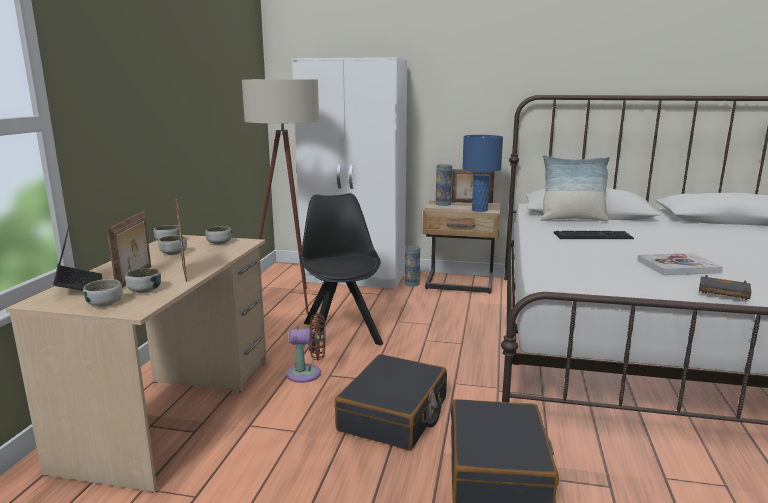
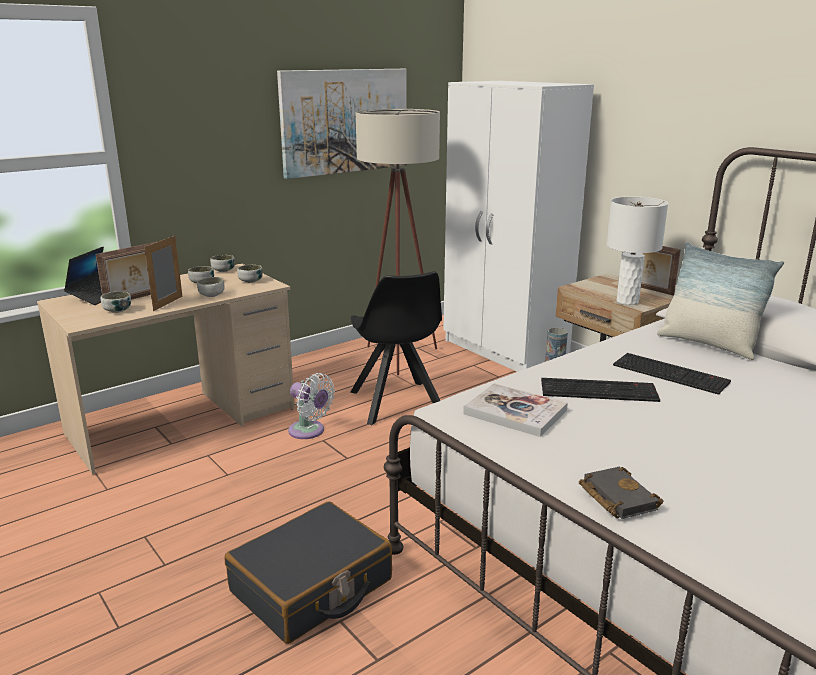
camera: 40 degrees right, 5 degrees up
(105, 304) = (78, 314): bowl -> bowl (211, 295)
(208, 93) = (345, 121): none -> picture
(308, 374) = (309, 431): brown fan -> white fan
(341, 332) = (397, 404): black chair -> black chair turned 135 degrees clockwise
(394, 415) = (313, 497): black suitcase -> none
(443, 204) = (603, 283): vase -> none
(480, 210) = (627, 301): blue table lamp -> white table lamp
(586, 251) = (599, 390): none -> keyboard
(678, 266) = (667, 448): book -> book (515, 412)

